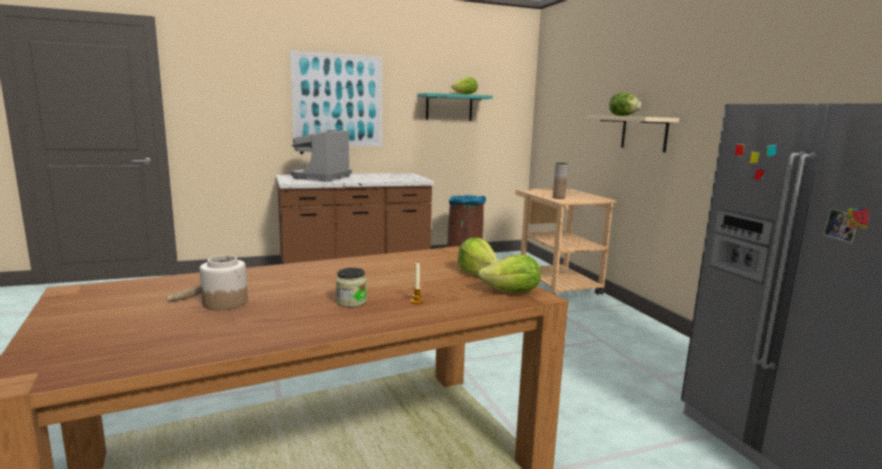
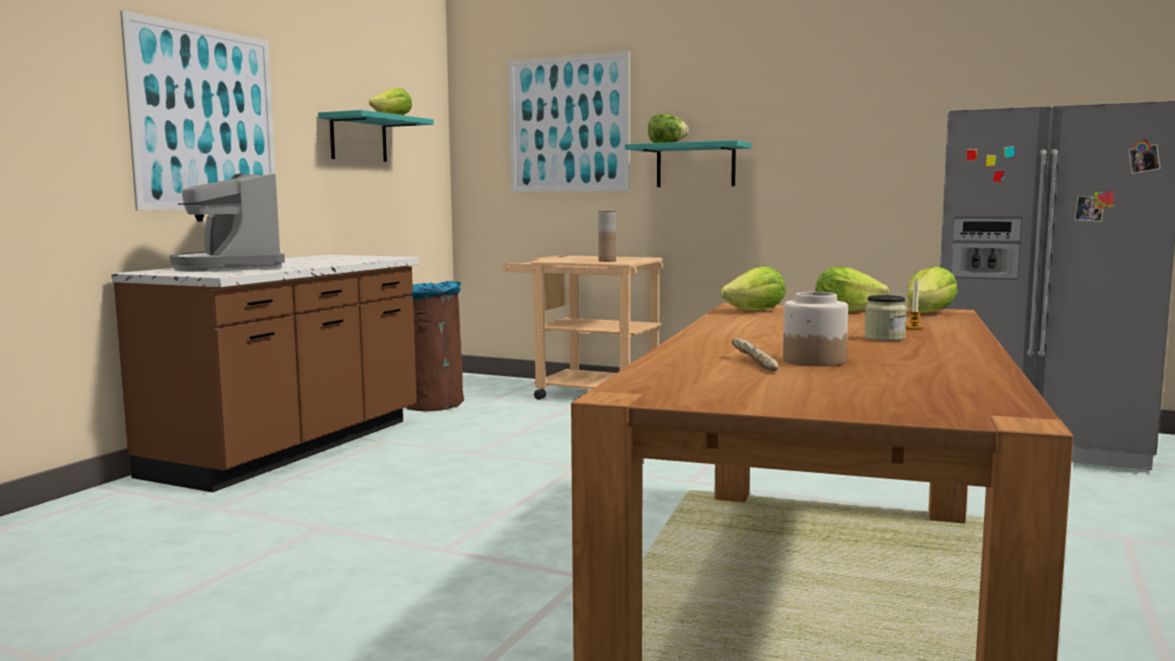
camera: 45 degrees left, 5 degrees down
(430, 258) = (756, 311): none -> lettuce
(583, 98) = (568, 124): none -> picture
(644, 133) = (695, 165): beige shelf -> turquoise shelf

